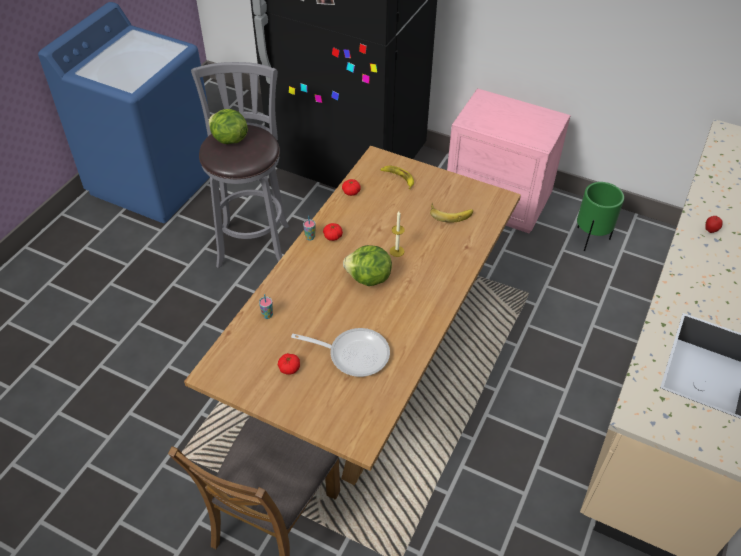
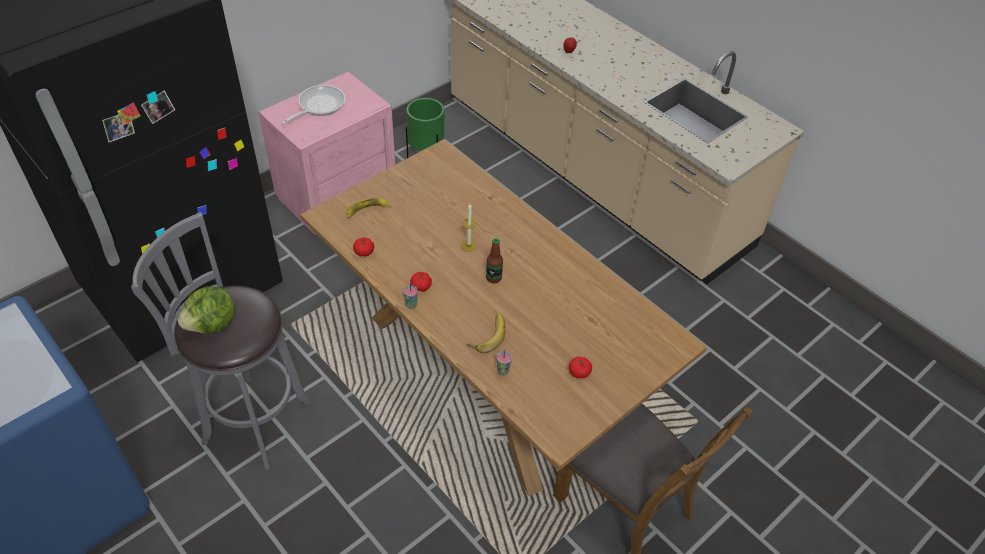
camera: 70 degrees left, 0 degrees up
(353, 354) = (582, 319): frying pan -> frying pan (318, 106)
(368, 279) = (493, 278): lettuce -> bottle
(450, 213) = (440, 191): banana -> banana (487, 334)

